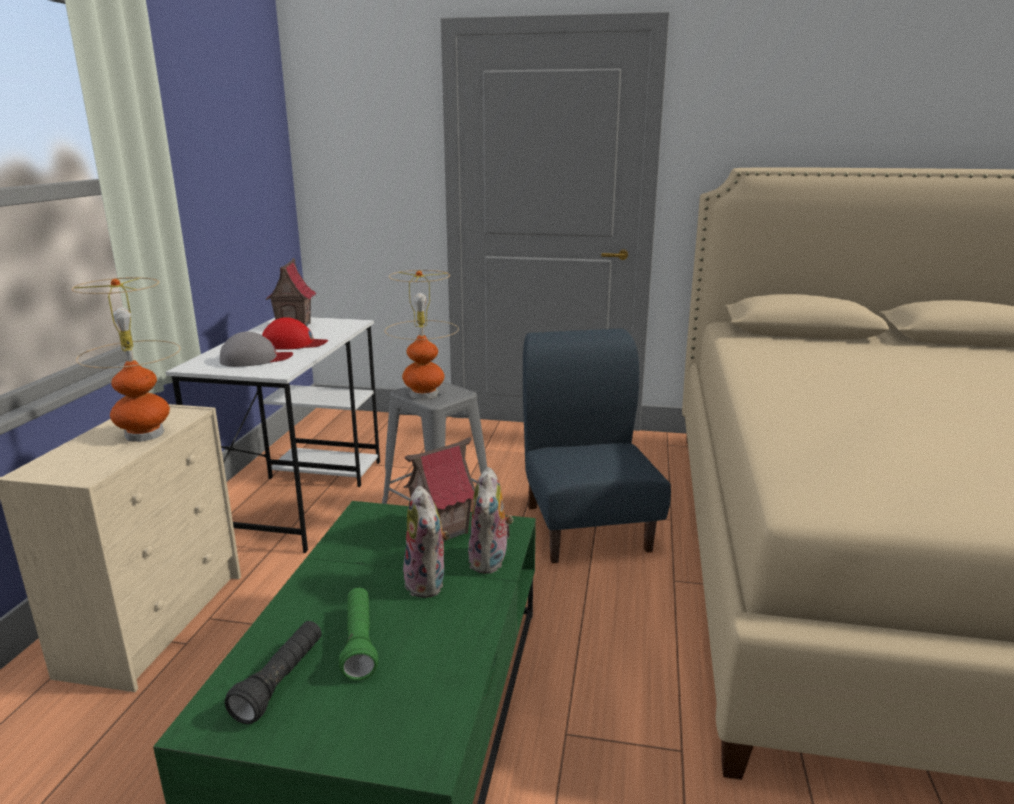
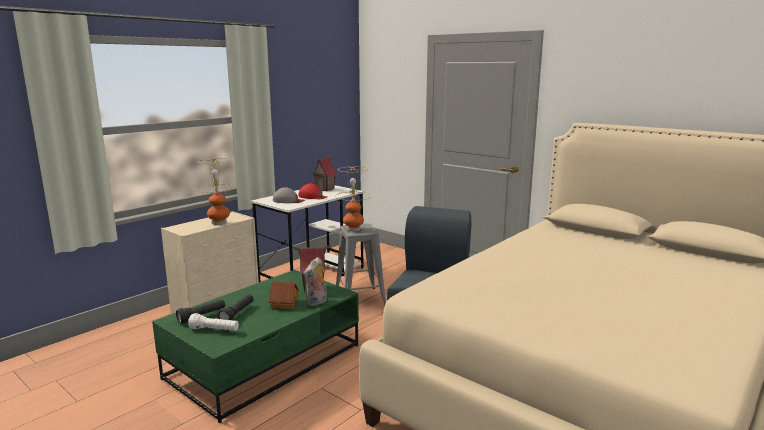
camera: 30 degrees right, 5 degrees down
(358, 709) = (214, 330): none -> white flashlight
(359, 643) = (237, 313): green flashlight -> black flashlight
(428, 583) = (284, 303): plush toy -> toy house

